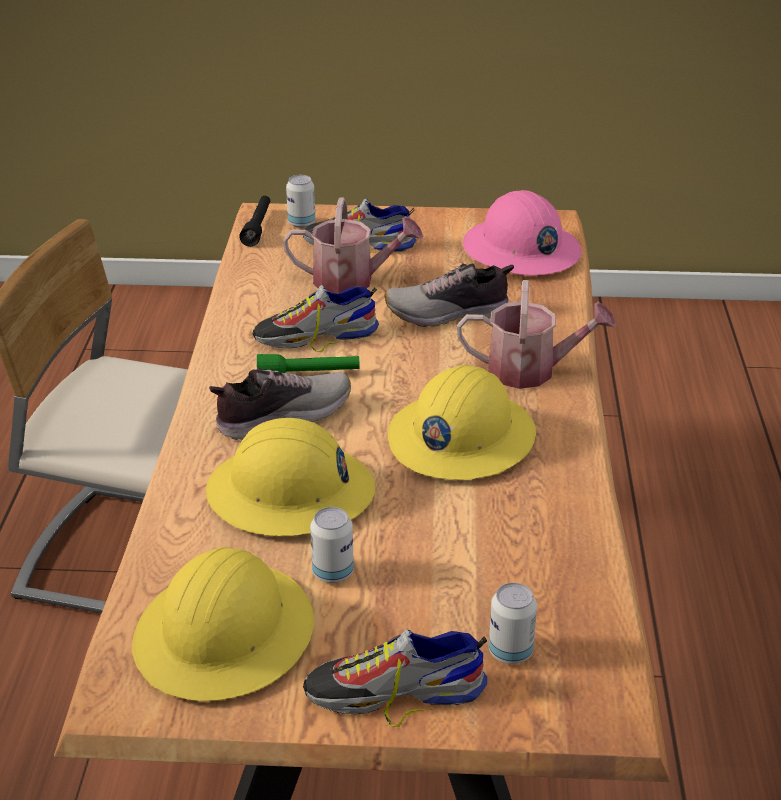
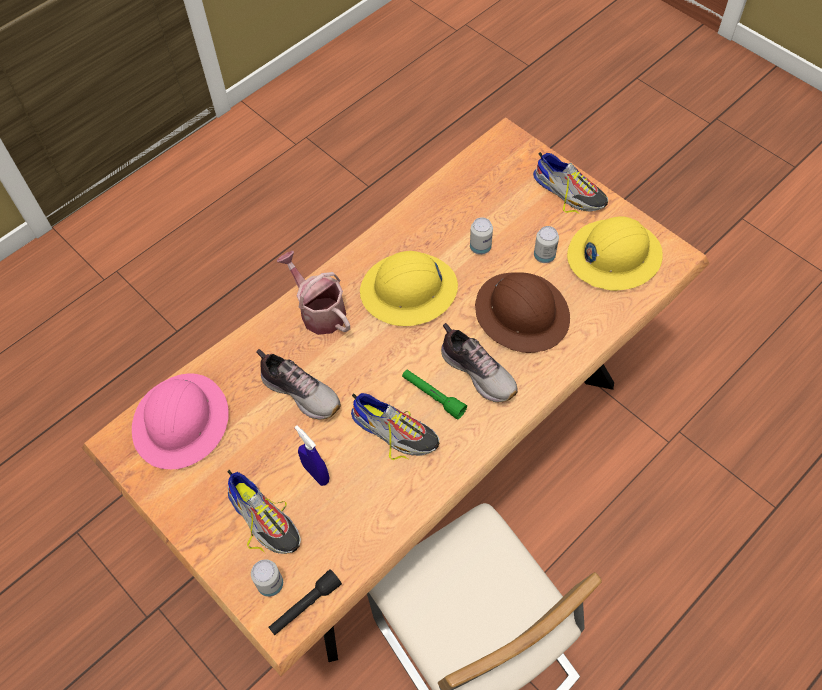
camera: 135 degrees left, 25 degrees up
(281, 416) = (478, 371): shoe -> shoe turned 150 degrees counterclockwise
(291, 493) = (522, 313): yellow hard hat -> brown hard hat
(352, 281) = (316, 473): watering can -> blue spray bottle
(510, 652) = (512, 178): can -> can (480, 247)

